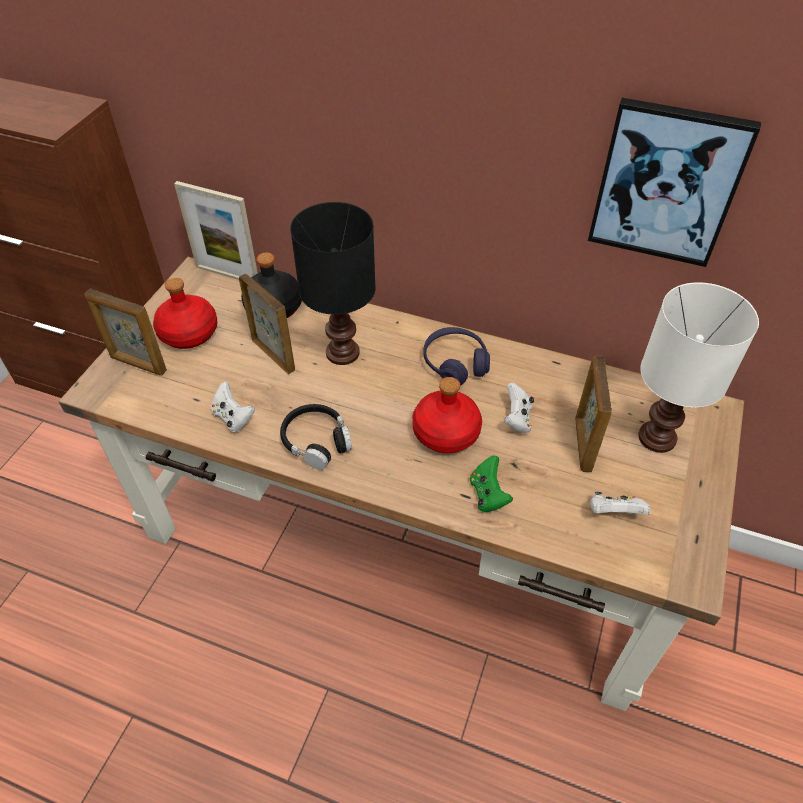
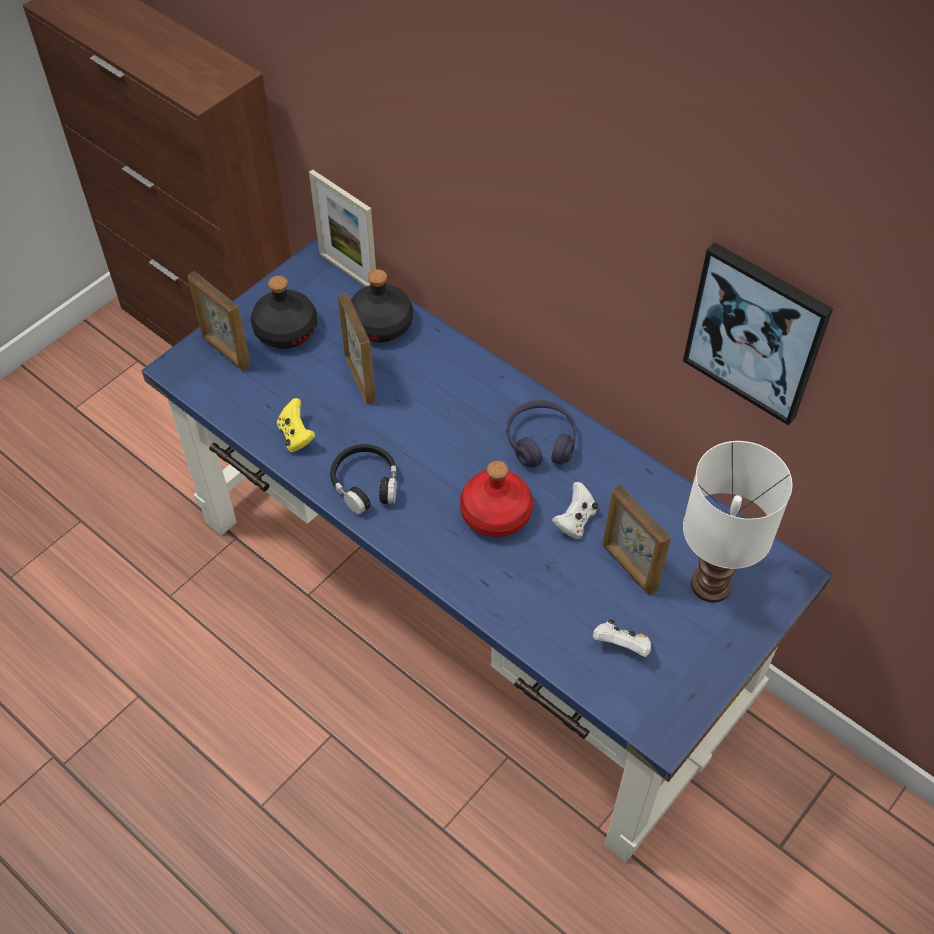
camera: 20 degrees right, 5 degrees up
(188, 333) = (285, 330): red bottle -> black bottle
(233, 418) = (296, 436): white game controller -> yellow game controller
(341, 352) = (429, 395): black table lamp -> none
(404, 538) = (470, 608): brown desk -> blue desk
(488, 495) = (507, 588): green game controller -> none
(582, 444) = (628, 567): picture frame -> picture frame turned 60 degrees counterclockwise

